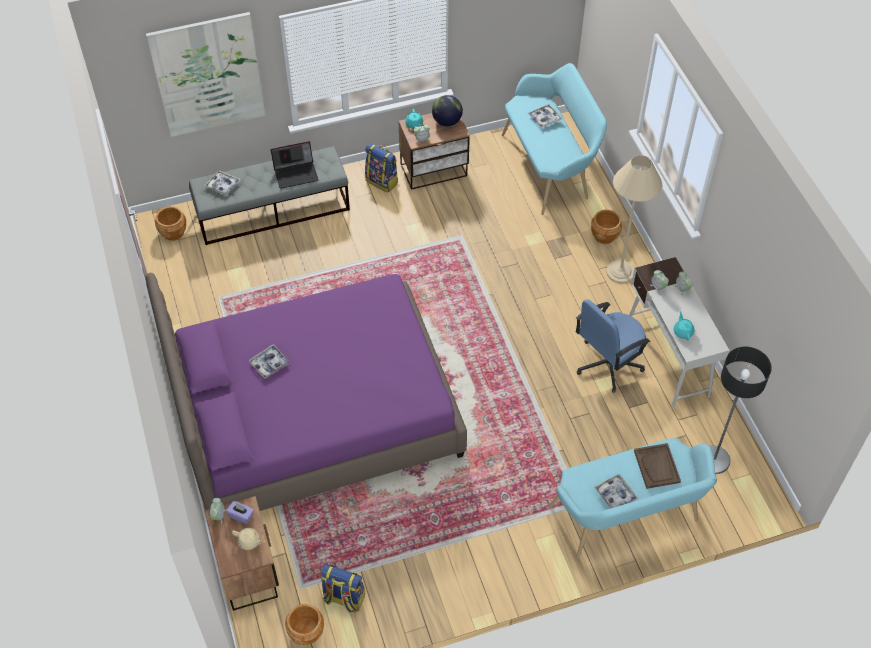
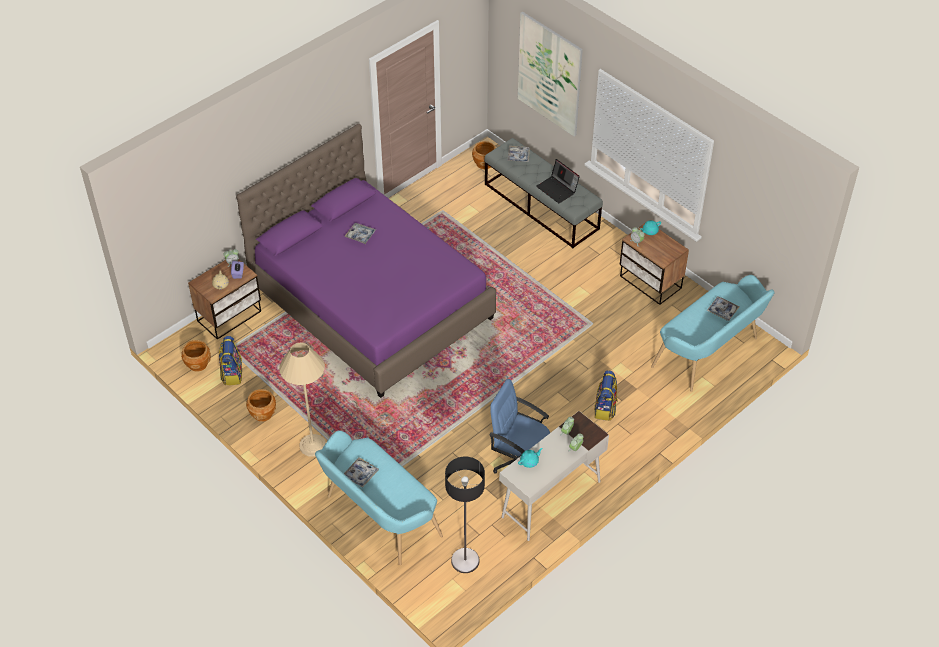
camera: 65 degrees right, 5 degrees down
(382, 181) = (616, 256): backpack -> backpack (605, 409)
(447, 121) = (668, 249): globe -> none
(604, 236) = (656, 416): brown planter -> brown planter (263, 413)
(620, 272) = (624, 439): beige floor lamp -> beige floor lamp (312, 445)
(657, 466) = (400, 493): brown tray -> none

